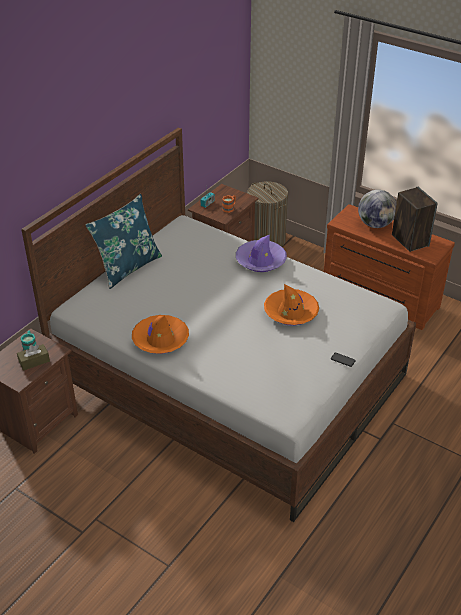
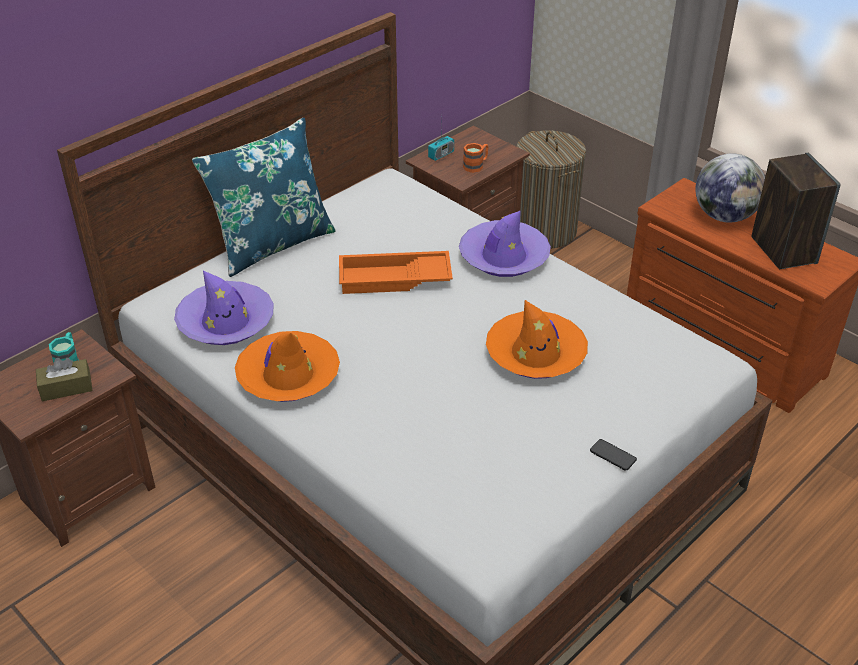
camera: 10 degrees right, 0 degrees up
(116, 314) = (226, 322): none -> purple hat
(203, 280) = (394, 280): none -> orange tray

